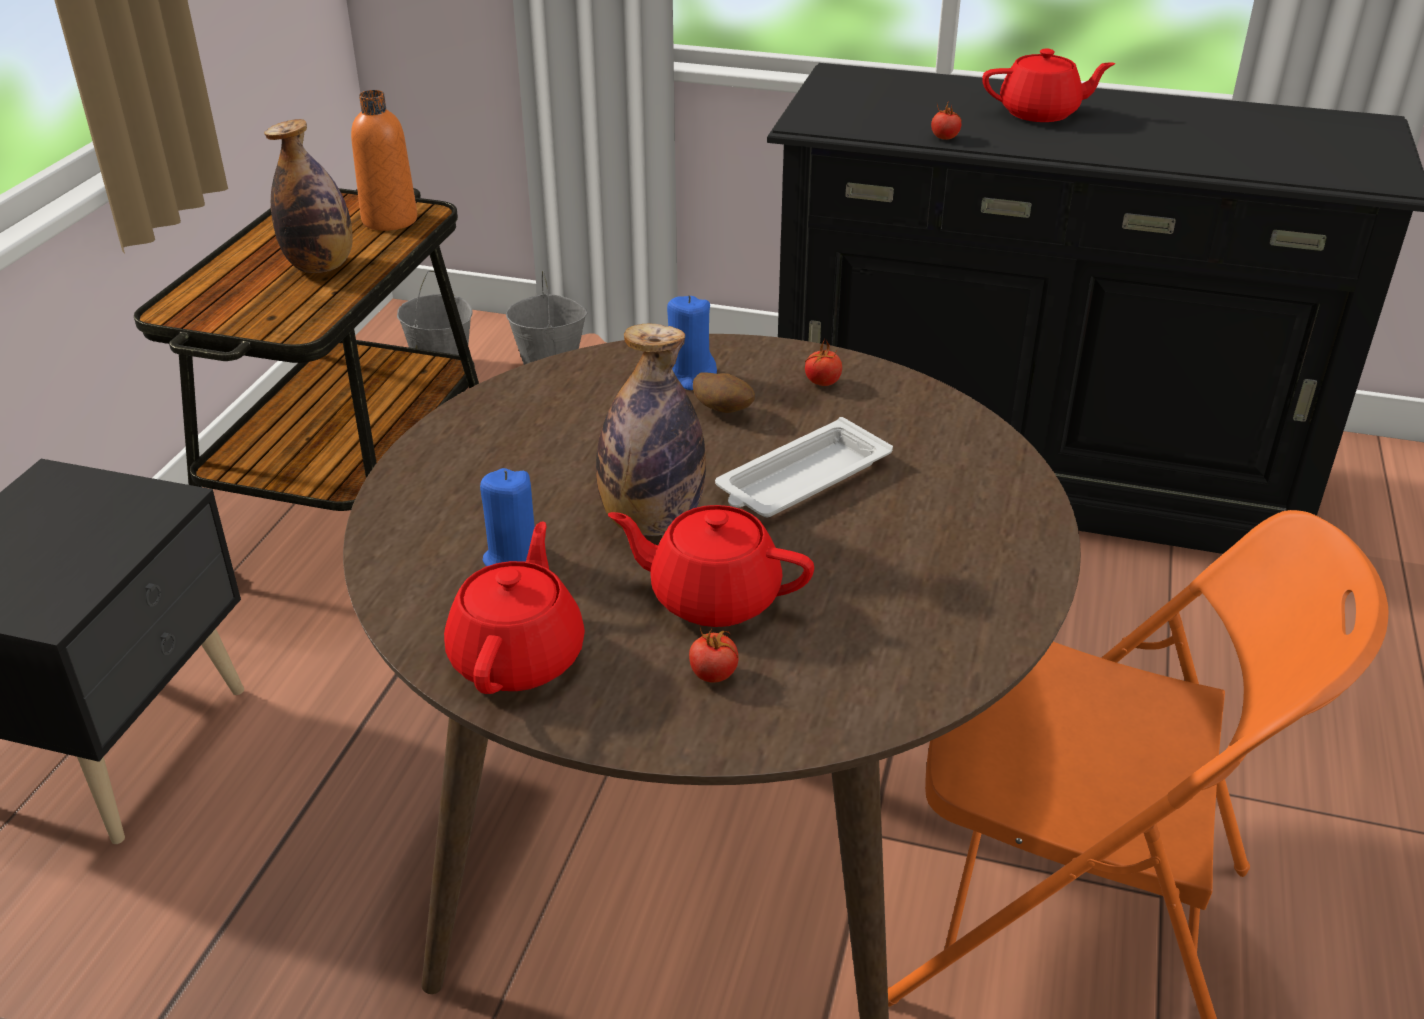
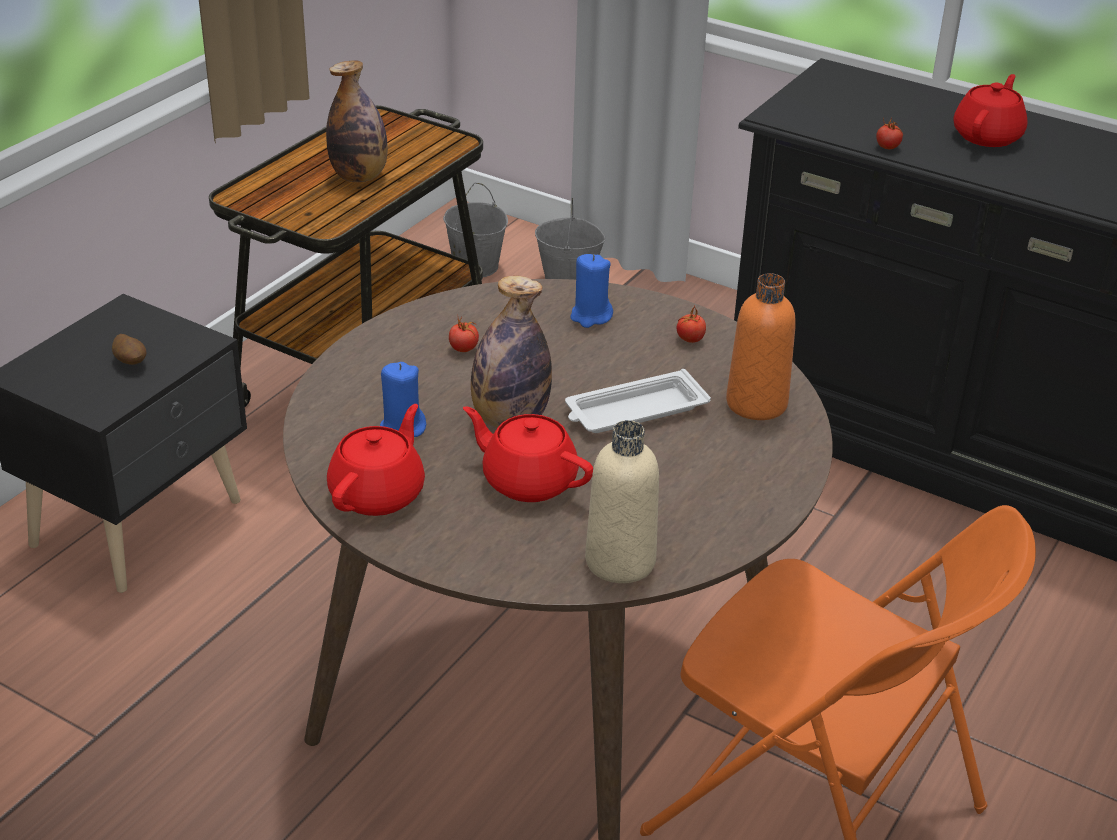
camera: 15 degrees right, 0 degrees up
(390, 220) = (426, 144): orange bottle -> orange bottle (756, 403)
(714, 675) = (503, 532): tomato -> tomato (463, 349)
(723, 411) = (602, 348): potato -> potato (131, 362)
(887, 682) = (620, 561): none -> beige bottle
(1041, 113) = (988, 136): red teapot -> red teapot turned 75 degrees counterclockwise

